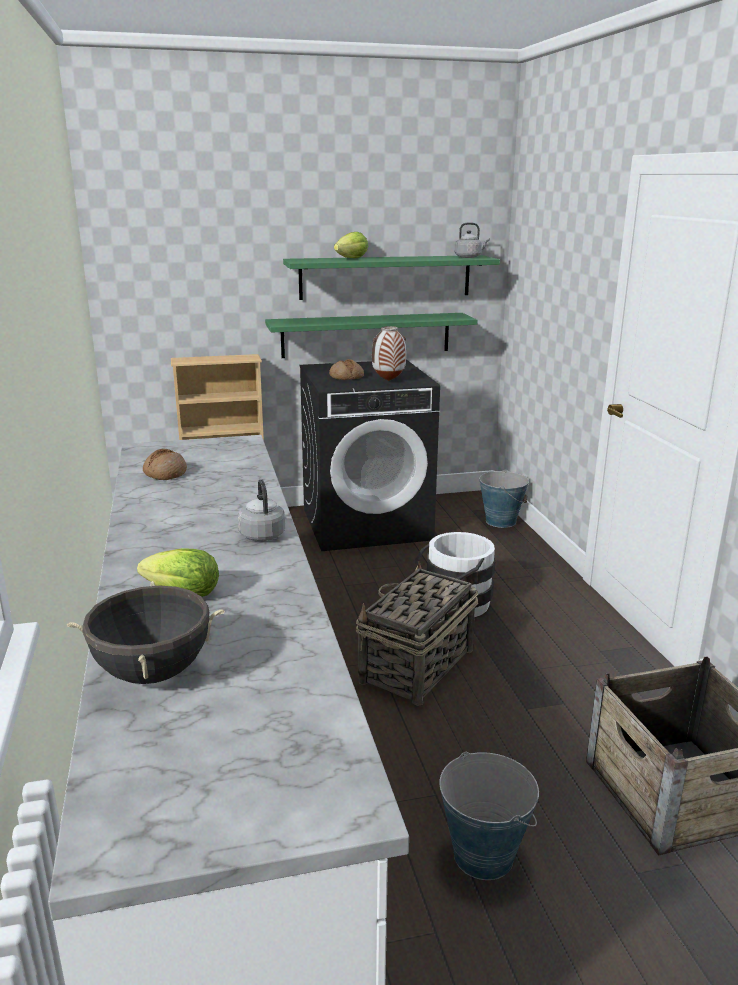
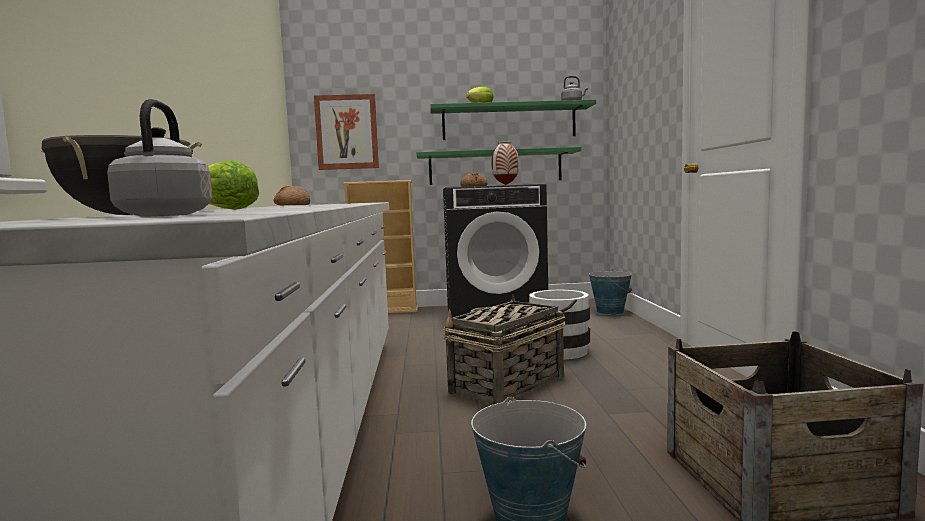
camera: 10 degrees right, 15 degrees down
(170, 289) = (347, 132): none -> picture
(262, 534) = (335, 205): grey kettle -> grey kettle (167, 215)

